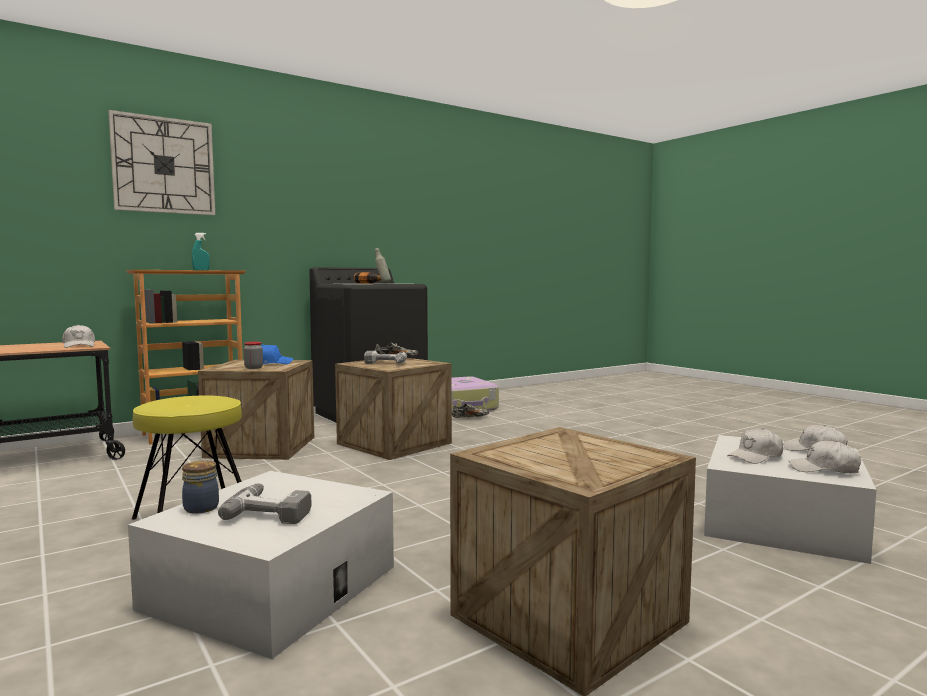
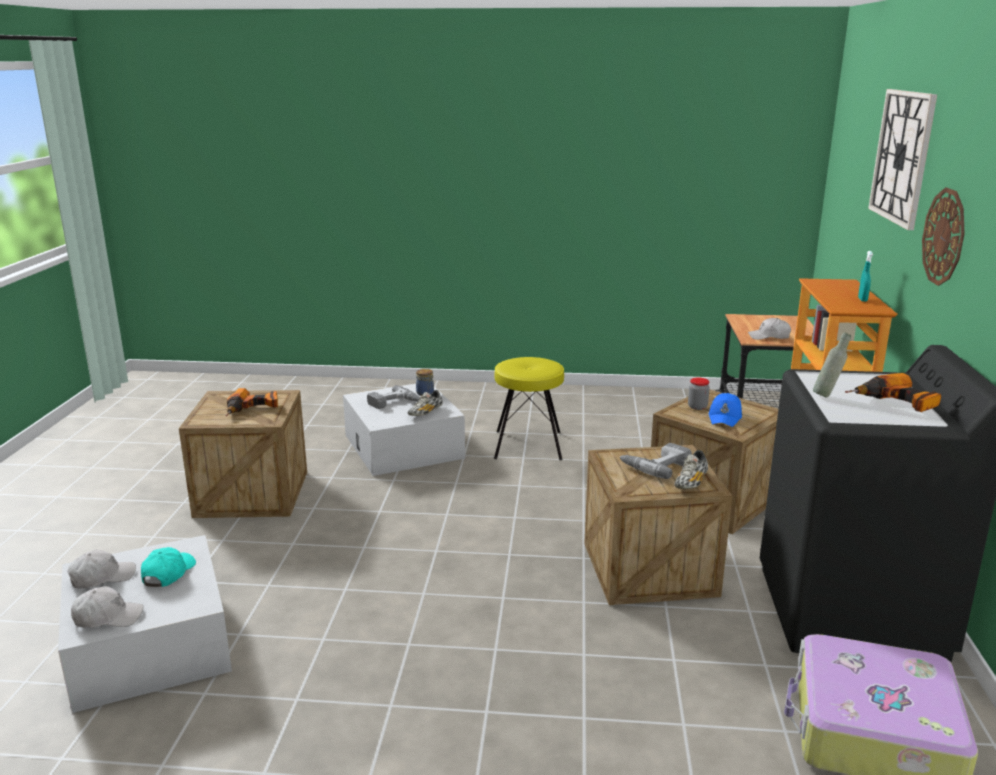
camera: 130 degrees right, 15 degrees up
(265, 212) = (944, 236): none -> wall clock
(470, 417) = (755, 695): shoe -> shoe (425, 412)
(562, 448) = (253, 410): none -> power drill
(756, 457) = (168, 573): white cap -> turquoise cap

